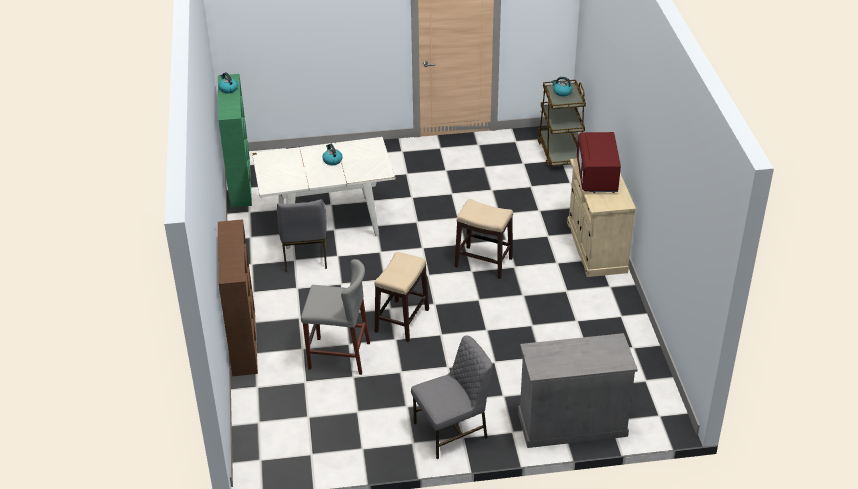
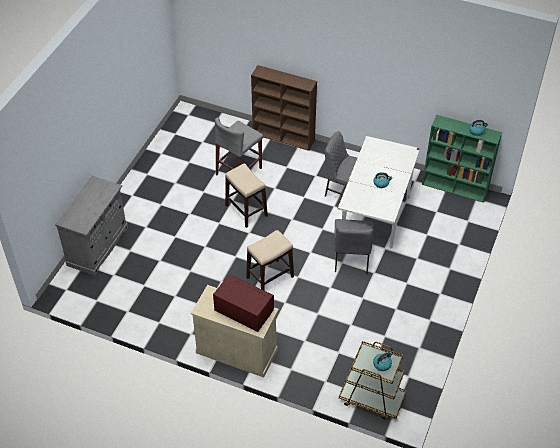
camera: 120 degrees right, 10 degrees up
(452, 431) = (140, 193): grey chair -> grey chair (351, 258)

